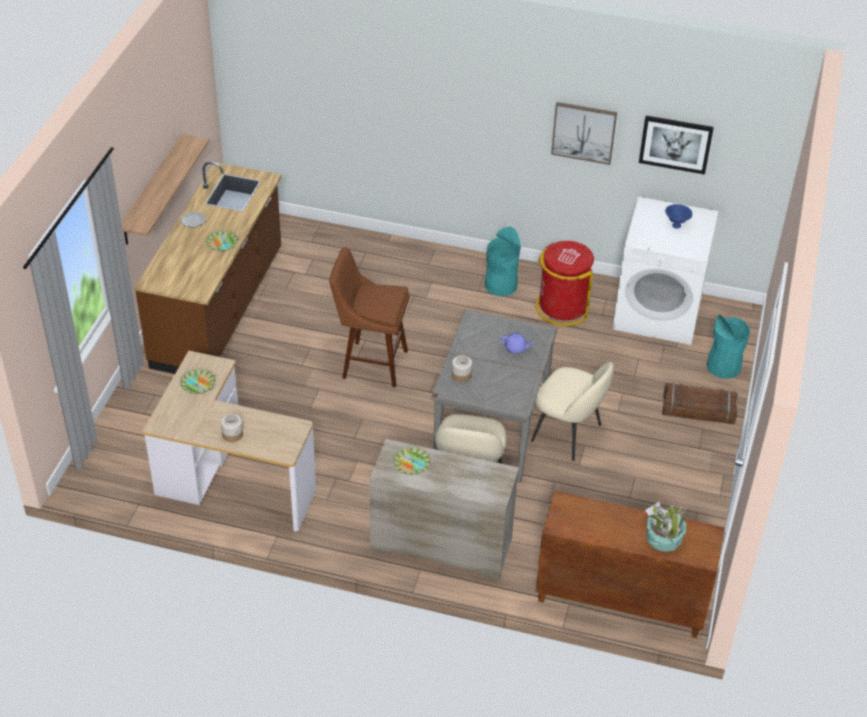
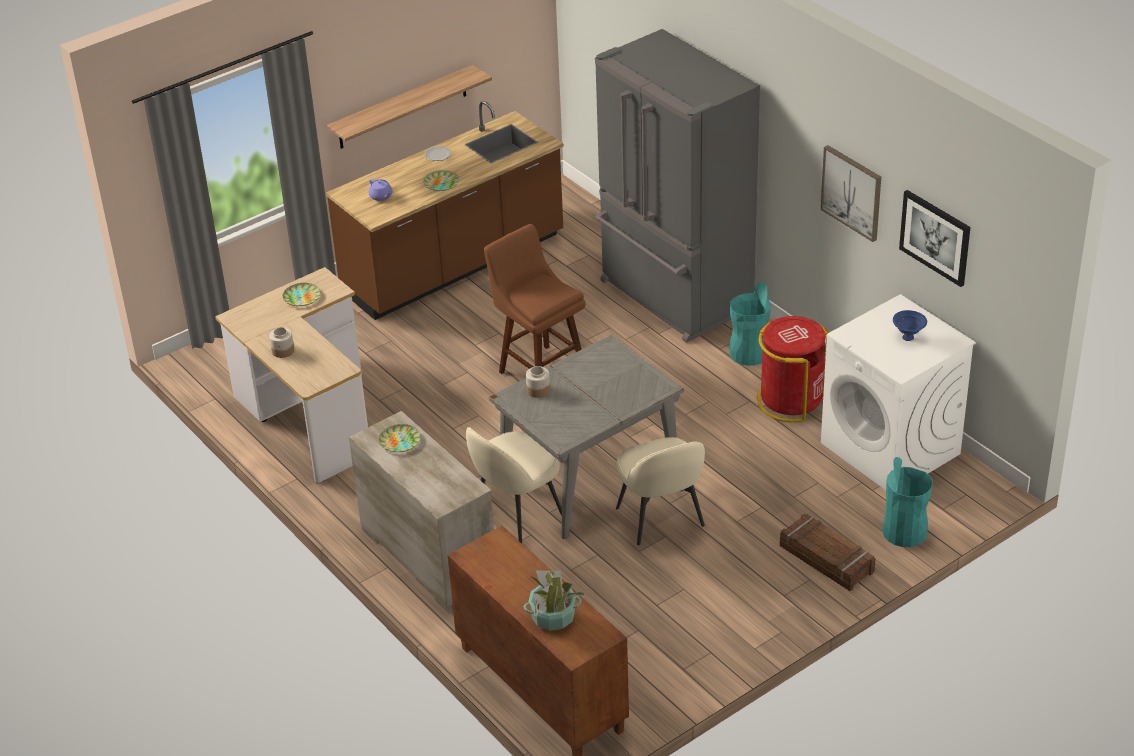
camera: 40 degrees right, 5 degrees down
(406, 265) = (673, 296): none -> grey fridge
(516, 348) = (619, 389): purple teapot -> purple teapot (381, 196)

